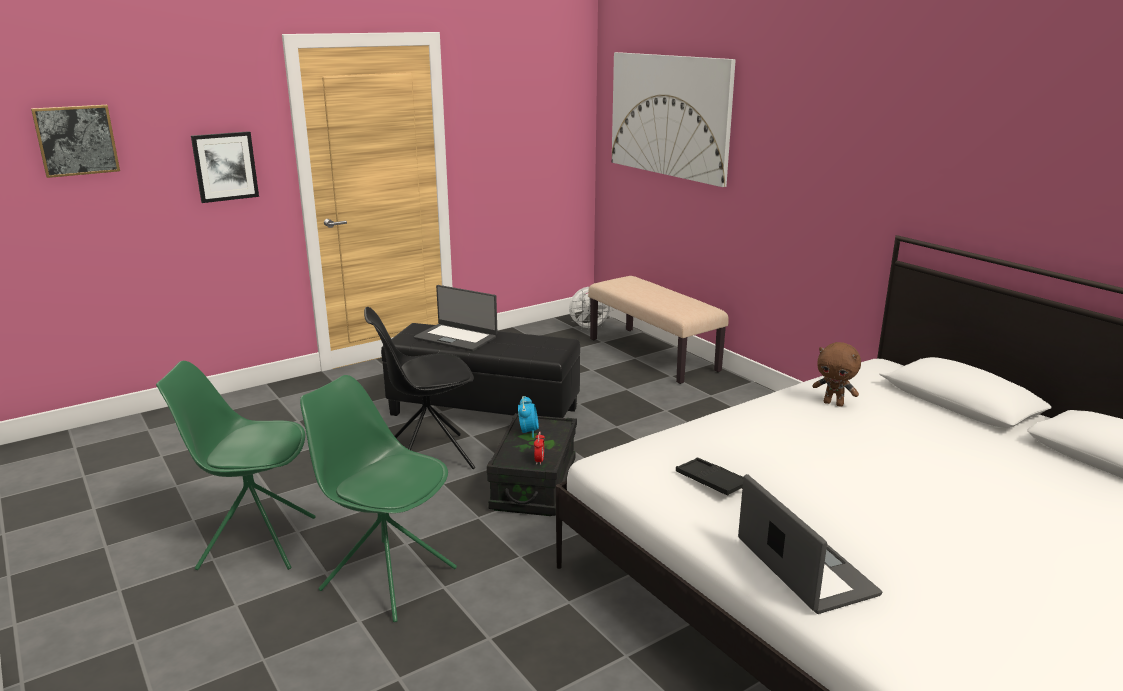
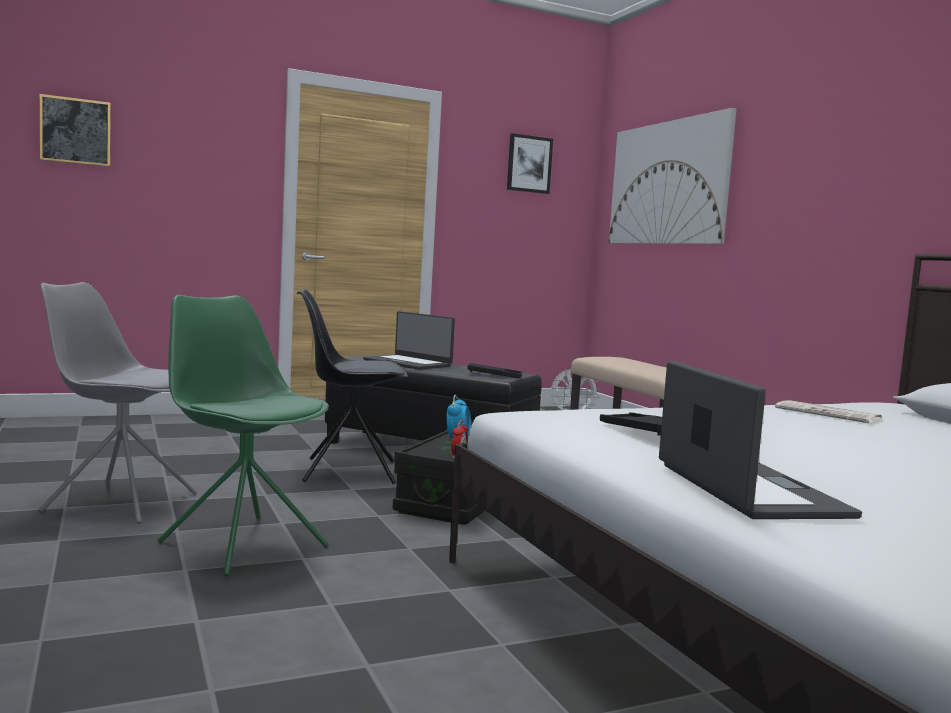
camera: 10 degrees right, 15 degrees down
(225, 166) = (212, 181): picture -> picture (529, 164)
(255, 542) = (119, 502): green chair -> grey chair
(541, 350) = (494, 375): none -> black tray
(834, 403) = (829, 414): brown plush toy -> newspaper

